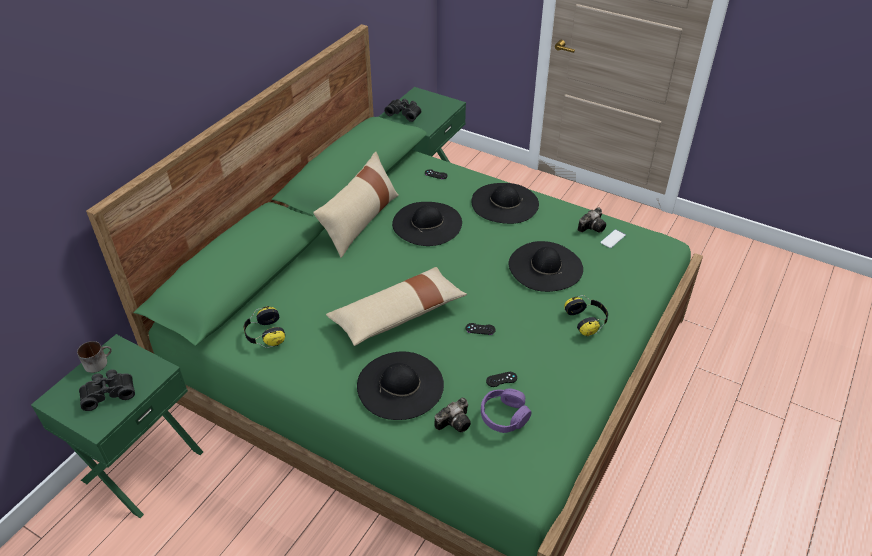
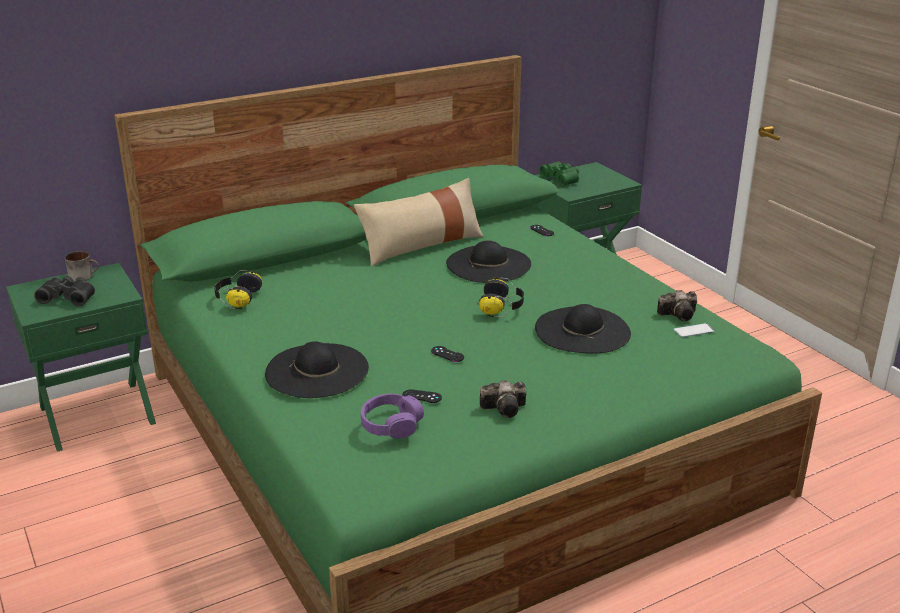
camera: 30 degrees right, 15 degrees down
(397, 315) = (376, 320): beige pillow -> none
(404, 113) = (561, 179): black binoculars -> green binoculars
(455, 421) = (338, 414): camera -> camera (506, 408)
(504, 203) = (594, 270): black hat -> none
(587, 321) = (580, 386): headphones -> headphones (502, 307)

